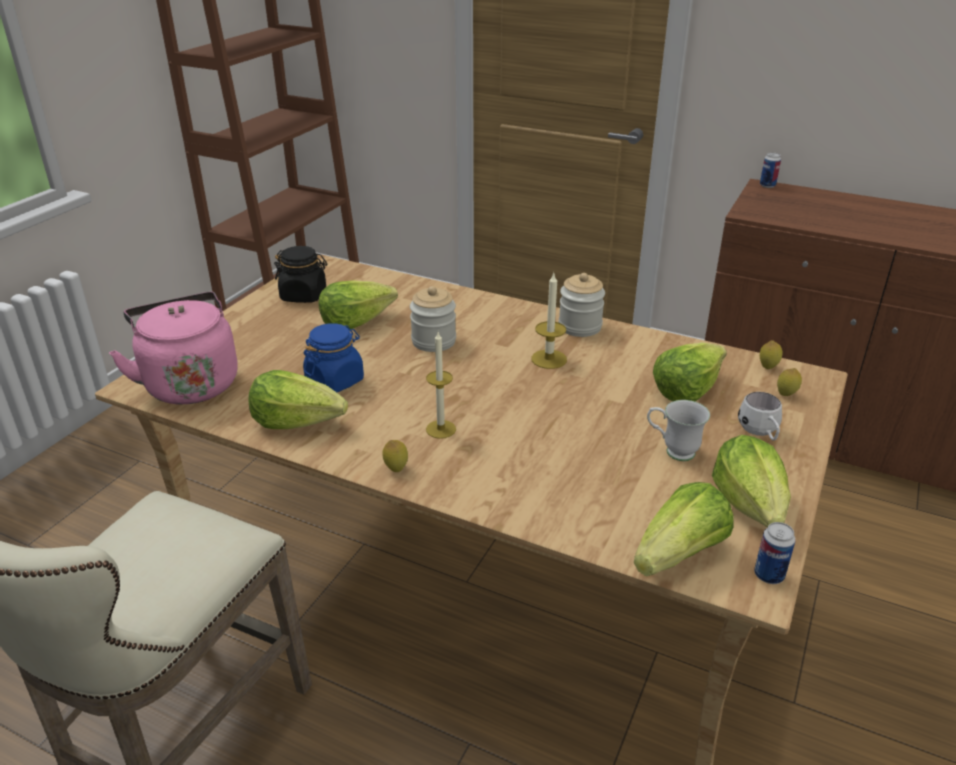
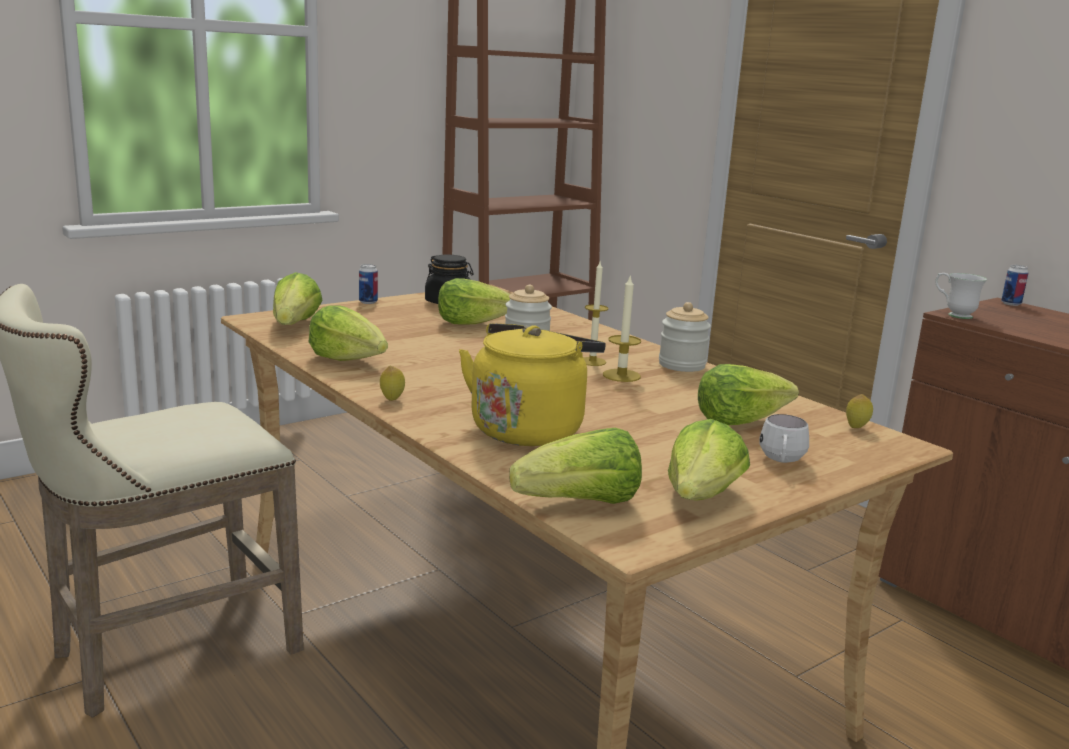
camera: 25 degrees right, 15 degrees down
(190, 383) = (295, 325): pink kettle -> lettuce
(335, 380) = (409, 347): blue jar -> none
(441, 429) = (461, 389): candle -> candle (592, 361)
(548, 466) = (529, 429): none -> yellow kettle
(672, 451) = (667, 449): white mug -> white mug (953, 314)
(769, 575) = (656, 539): can -> can (368, 302)
(786, 395) = (850, 447): lemon -> none

